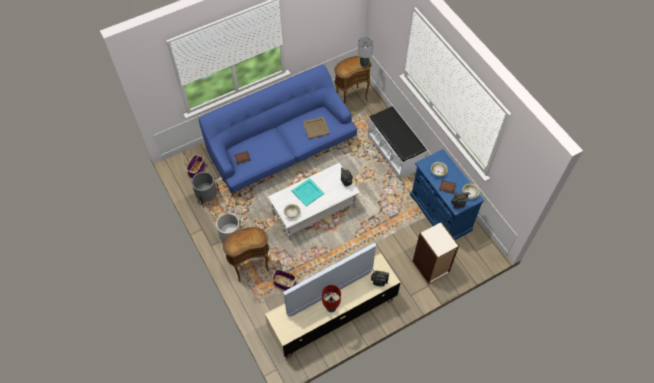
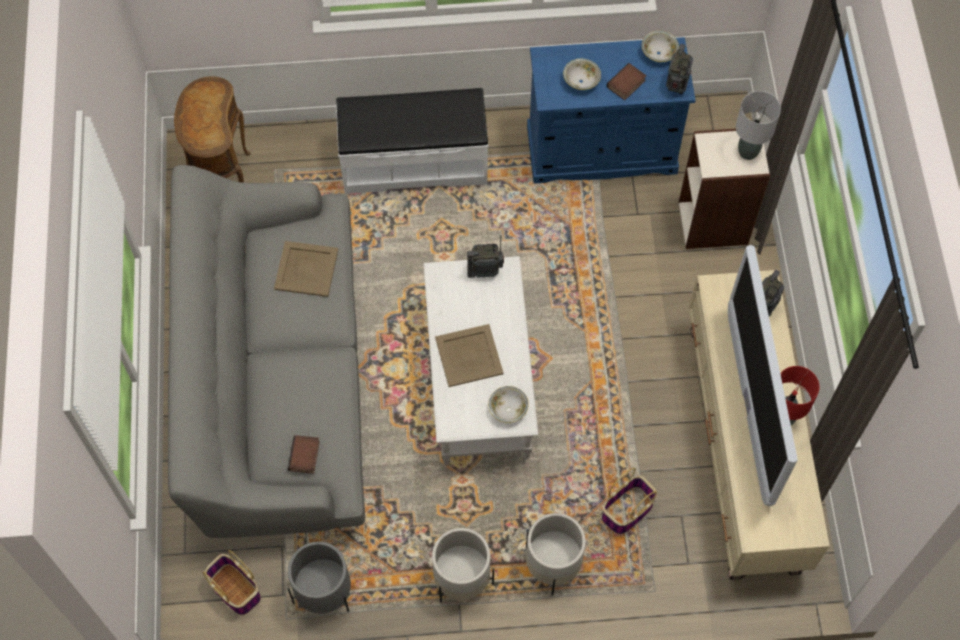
camera: 65 degrees left, 5 degrees up
(250, 265) = (553, 564): brown side table -> white planter
(281, 148) = (277, 379): blue sofa -> grey sofa
(307, 192) = (468, 355): turquoise tray -> beige tray
(364, 64) = (215, 91): grey table lamp -> grey table lamp (748, 152)

